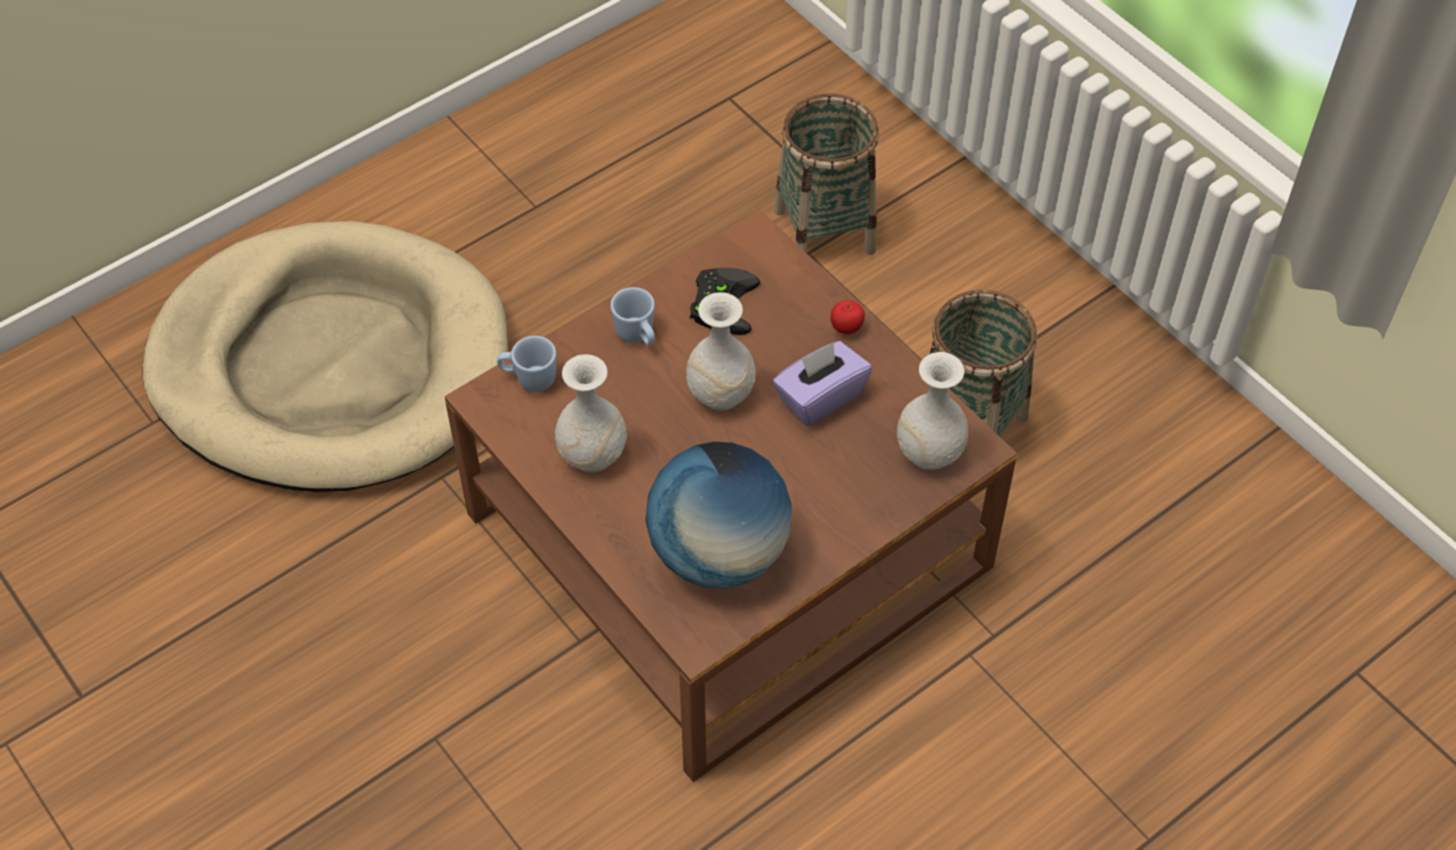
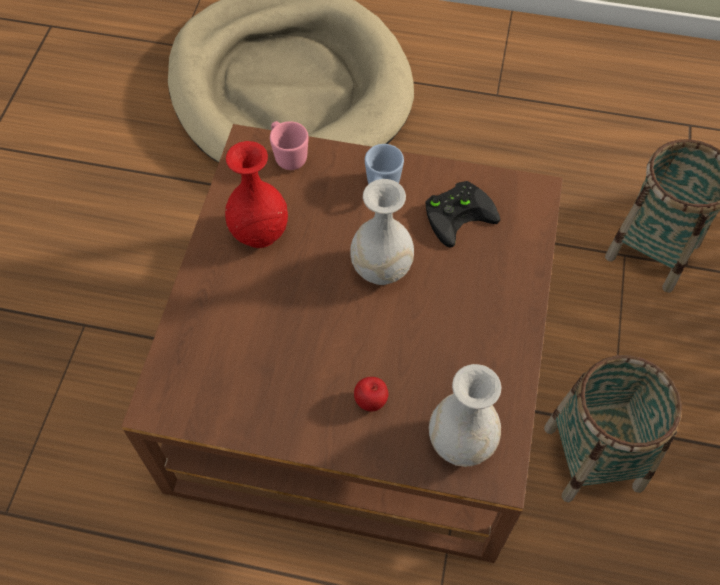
camera: 50 degrees right, 5 degrees up
(529, 379) = (288, 156): blue mug -> pink mug
(593, 455) = (260, 233): white vase -> red vase
(719, 553) = (243, 366): globe -> none
(820, 397) = (439, 331): purple tissue box -> none
(846, 328) = (517, 304): apple -> apple (371, 401)

